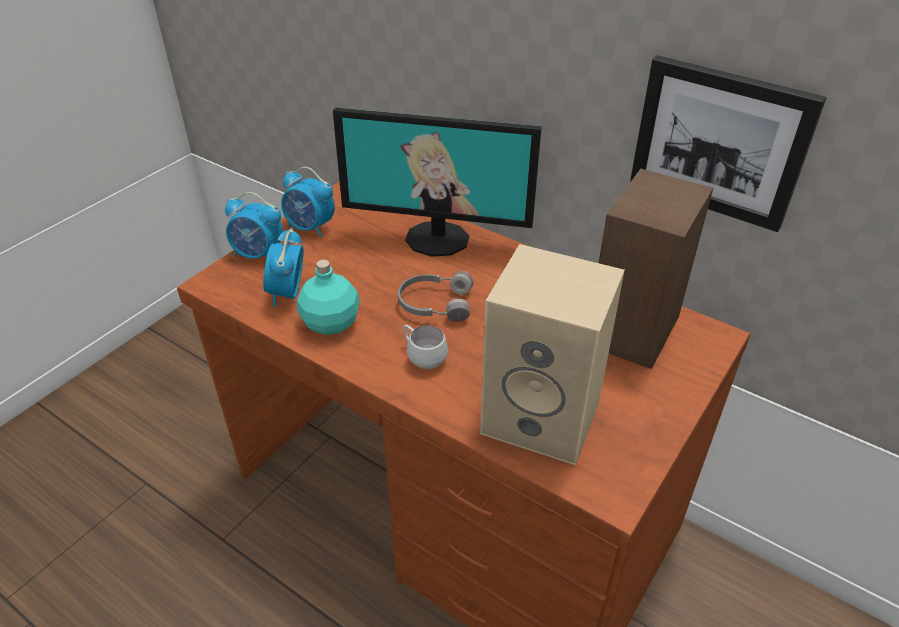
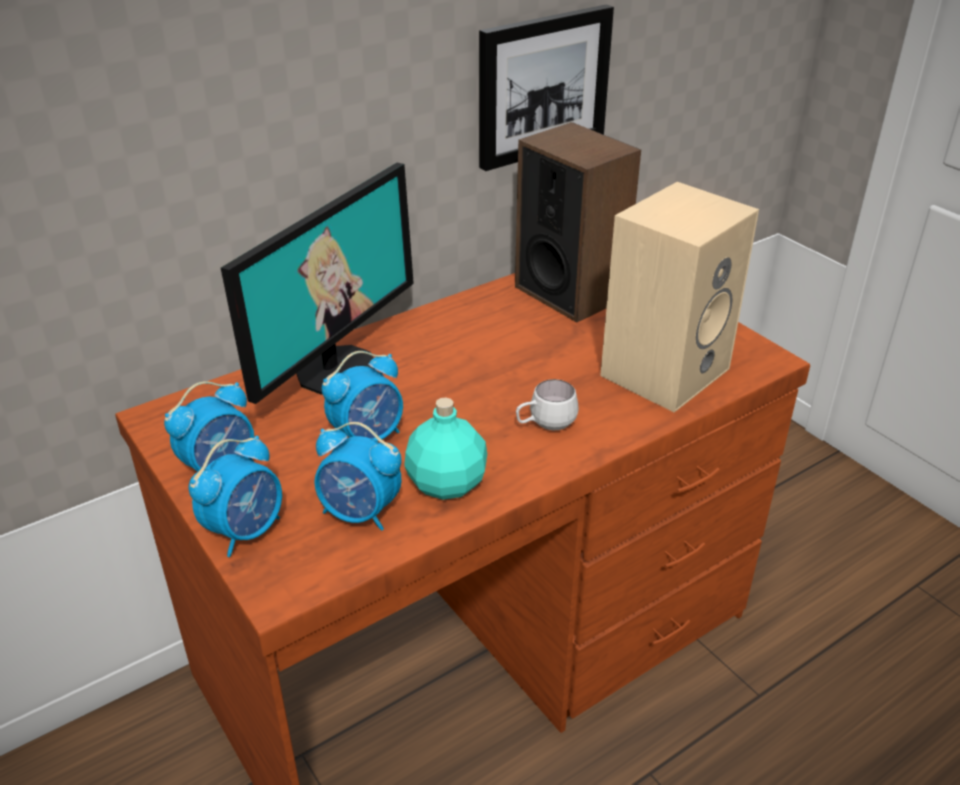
camera: 70 degrees left, 5 degrees down
(368, 274) = (368, 437): none -> alarm clock
(435, 303) = (458, 397): grey headphones -> none

